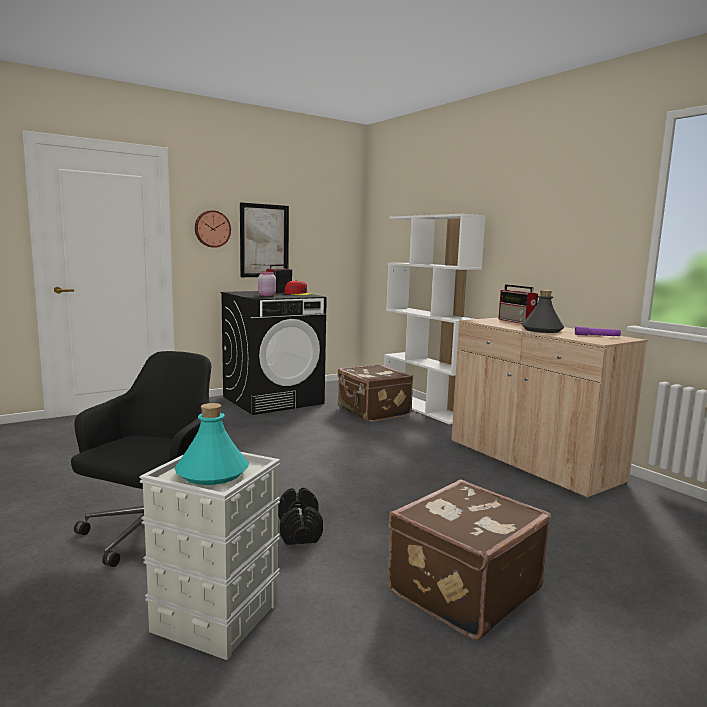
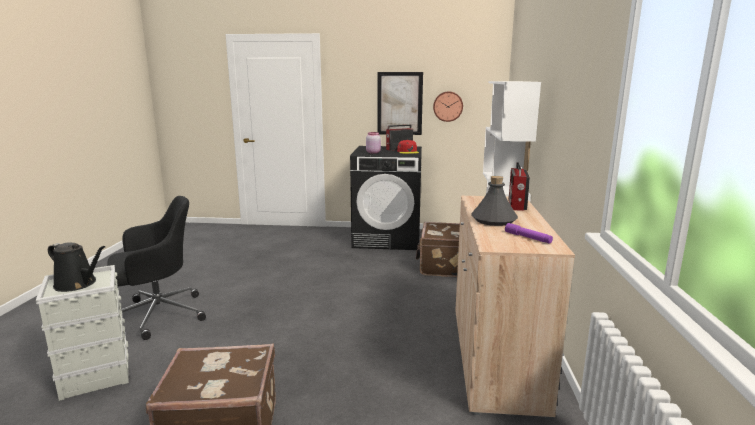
camera: 40 degrees right, 5 degrees up
(212, 229) = (354, 95): wall clock -> wall clock (448, 106)
(212, 473) = (78, 284): turquoise bottle -> black watering can
(300, 530) = (221, 343): black dumbbell -> none

